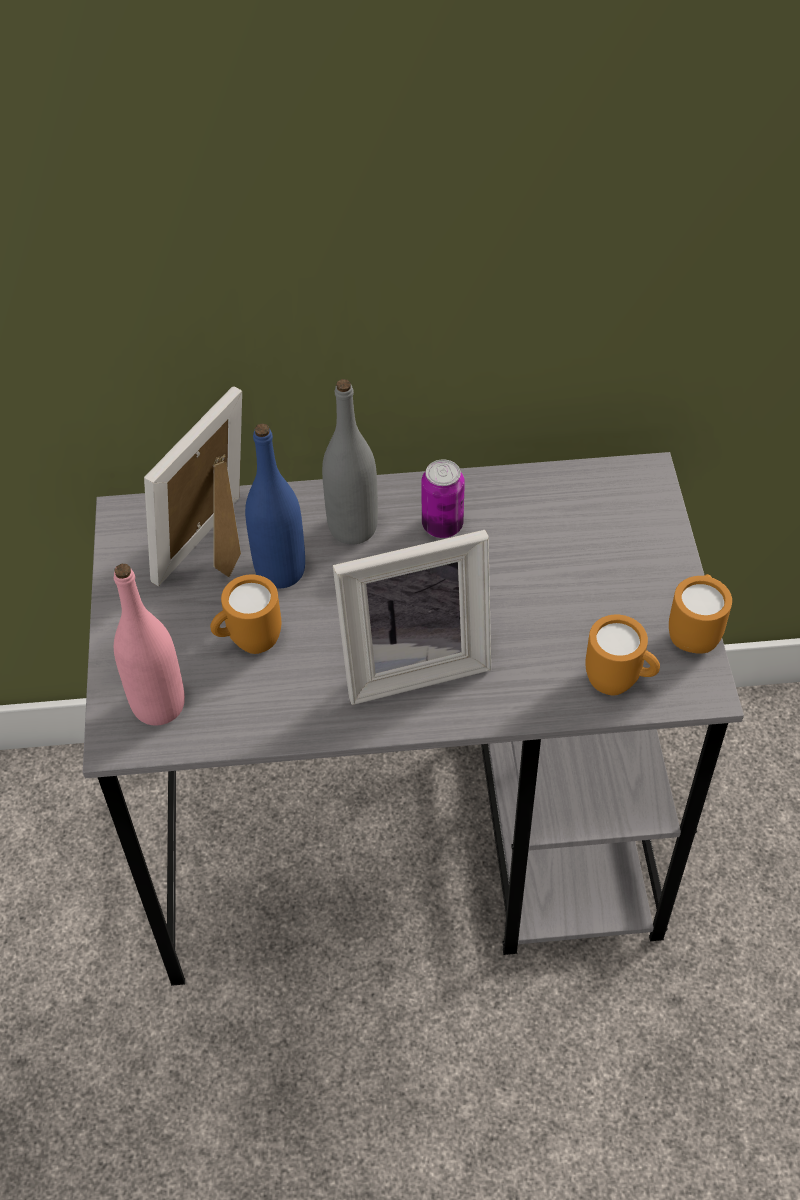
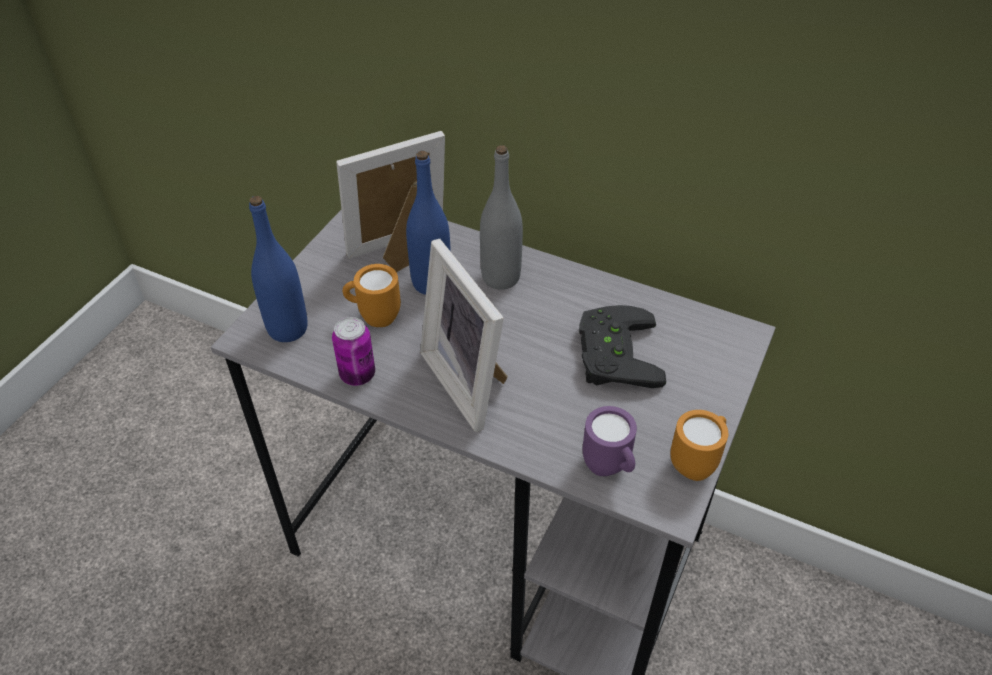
camera: 30 degrees right, 5 degrees down
(158, 705) = (288, 329): pink bottle -> blue bottle
(412, 662) = (470, 381): picture frame -> picture frame turned 45 degrees clockwise
(442, 525) = (563, 303): can -> can (357, 375)
(533, 559) = (612, 353): none -> black game controller
(619, 683) = (609, 469): orange mug -> purple mug

